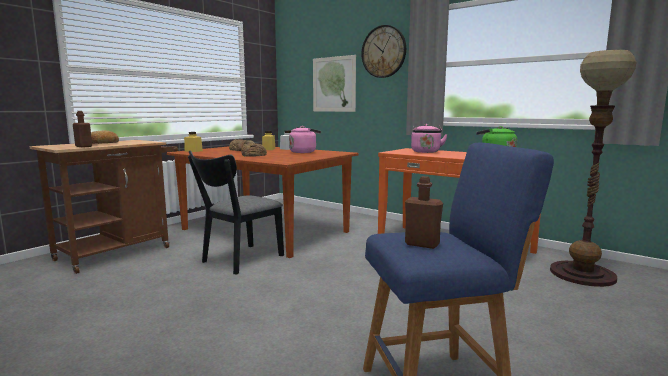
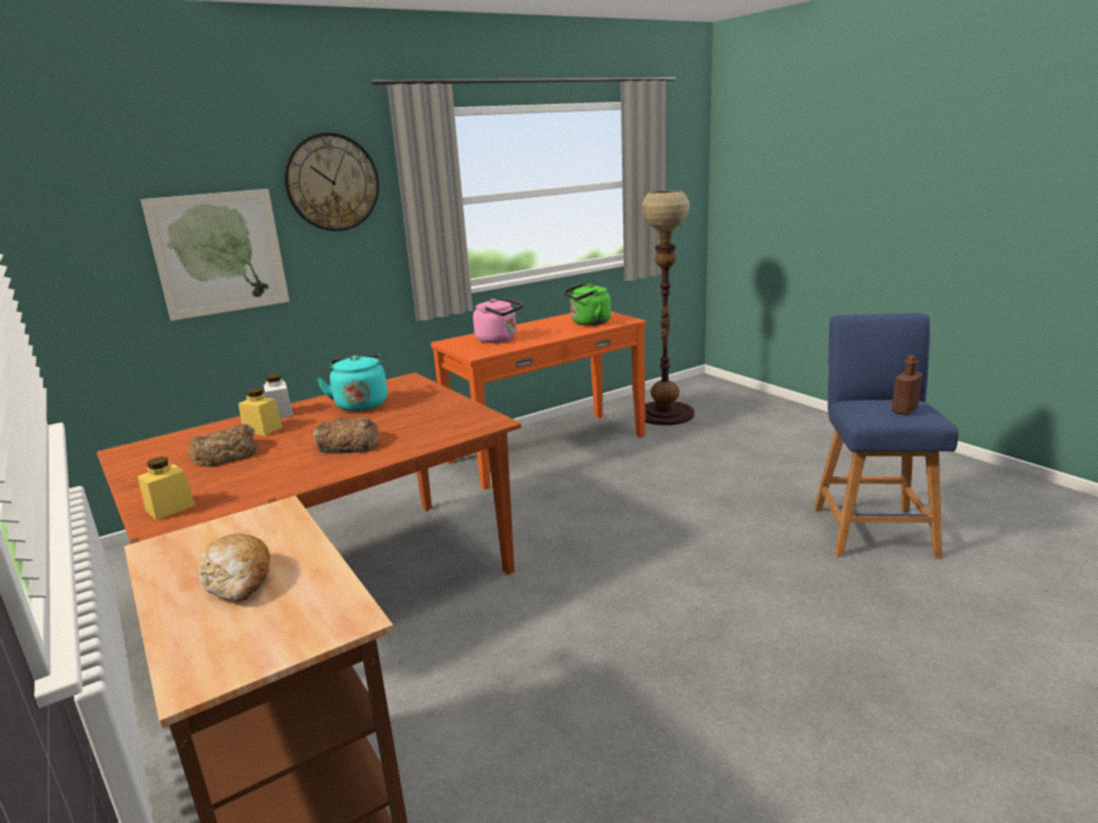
camera: 70 degrees left, 10 degrees up
(83, 146) = (326, 592): brown bottle -> none
(238, 260) = (490, 625): black chair -> none
(304, 152) = (361, 404): pink kettle -> turquoise kettle

